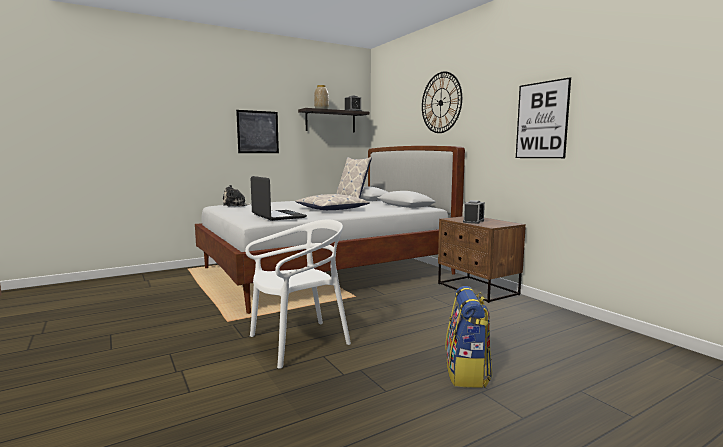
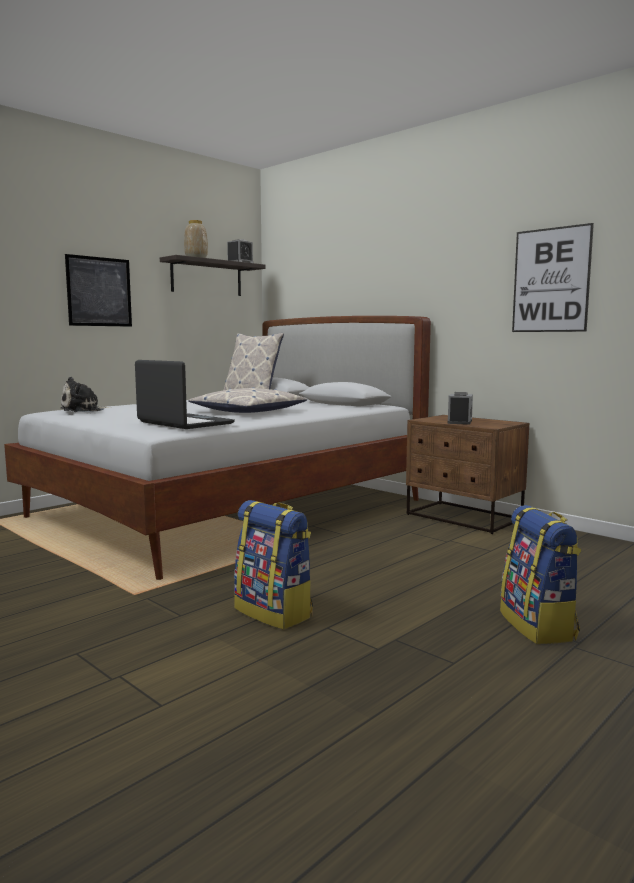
camera: 15 degrees left, 0 degrees up
(299, 342) = (275, 612): white chair -> backpack
(441, 102) = (388, 253): wall clock -> none

